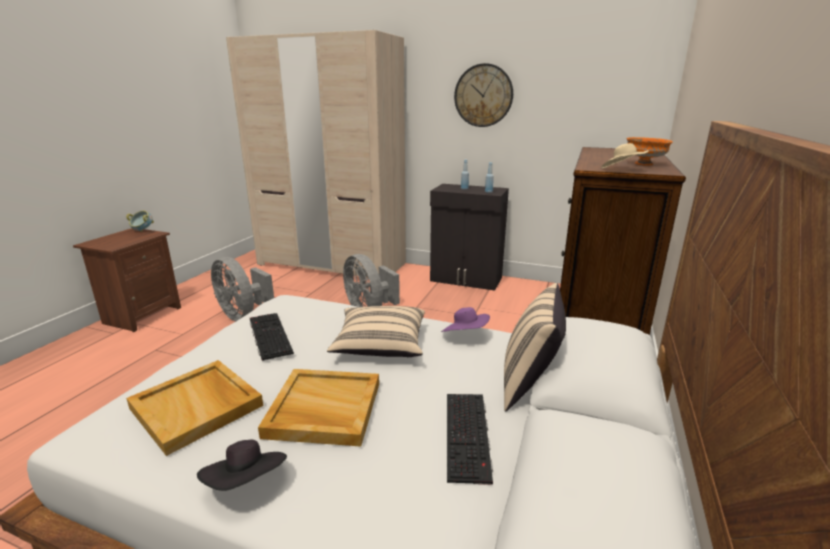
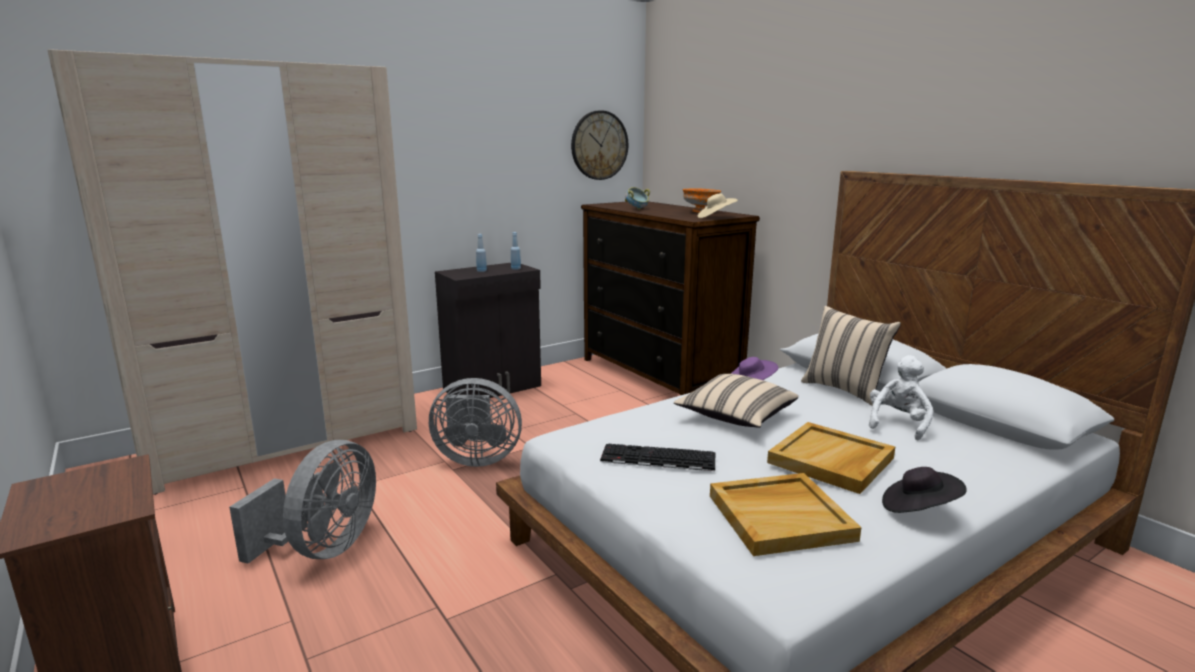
camera: 55 degrees left, 5 degrees down
(142, 231) = (70, 475): bowl -> bowl (636, 209)
(243, 315) = (323, 548): grey fan -> grey fan turned 60 degrees counterclockwise
(469, 435) = (898, 424): keyboard -> white plush toy
(483, 95) = (471, 153): wall clock -> wall clock (599, 145)

